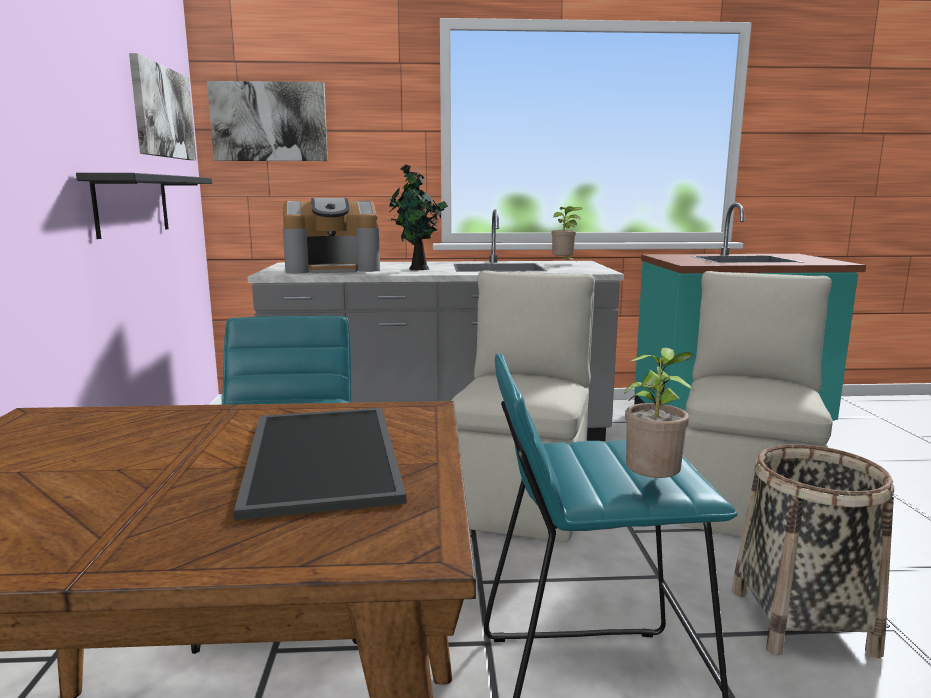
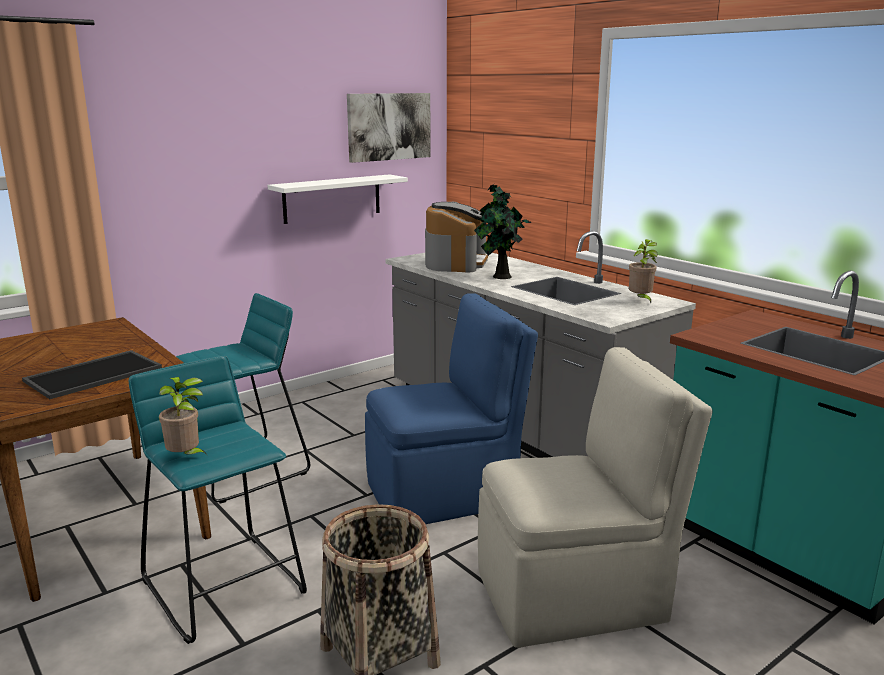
camera: 55 degrees right, 5 degrees up
(132, 204) = (332, 198): black shelf -> white shelf
(269, 122) = (484, 126): picture -> none
(333, 269) = (456, 262): coffee machine -> coffee machine turned 120 degrees counterclockwise
(523, 497) = (445, 494): beige chair -> blue chair

